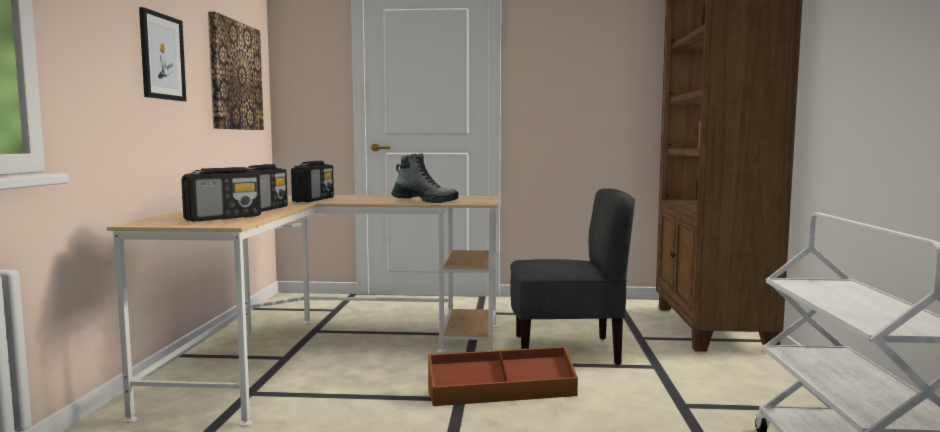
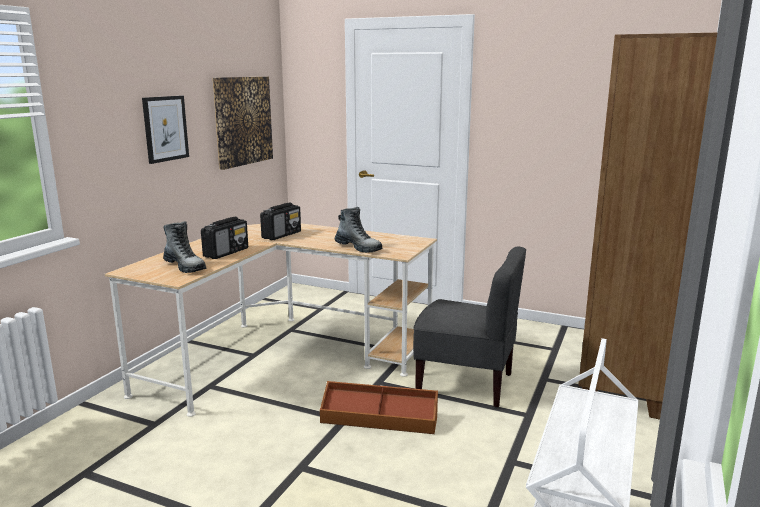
camera: 20 degrees right, 10 degrees up
(224, 218) = (185, 266): radio -> boot

